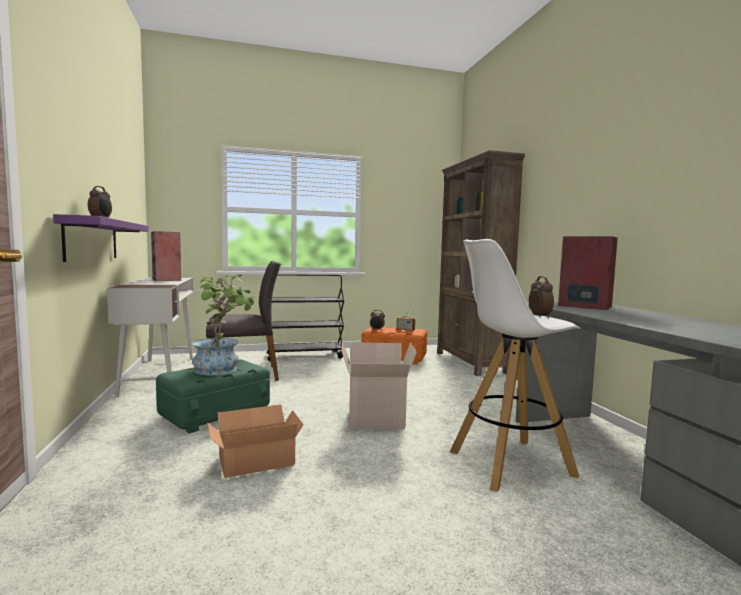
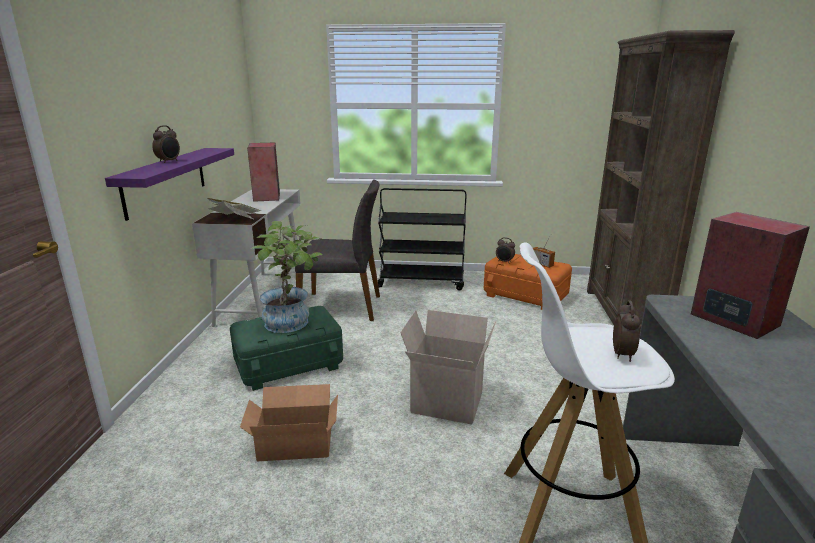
camera: 20 degrees right, 15 degrees up
(149, 286) = (234, 219): none -> book

